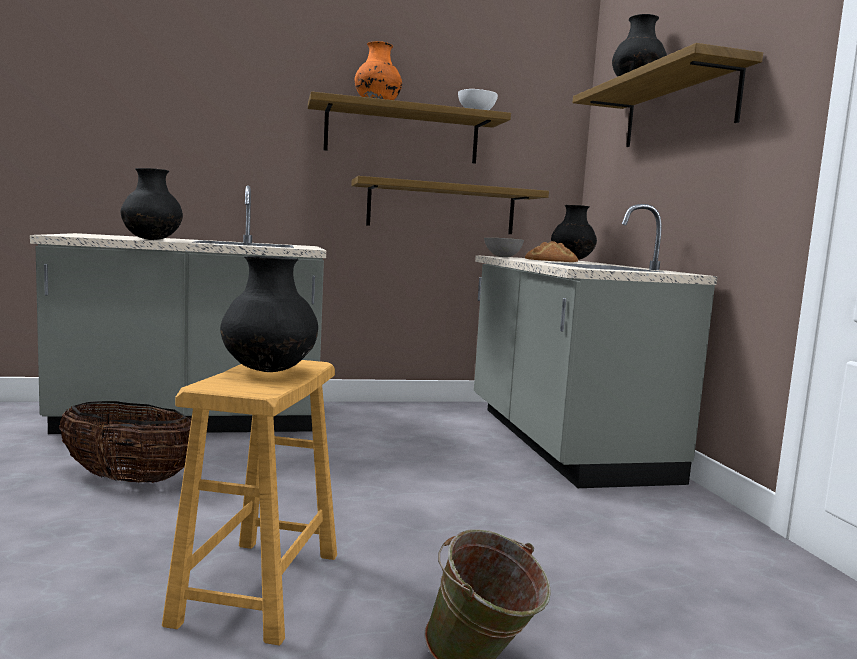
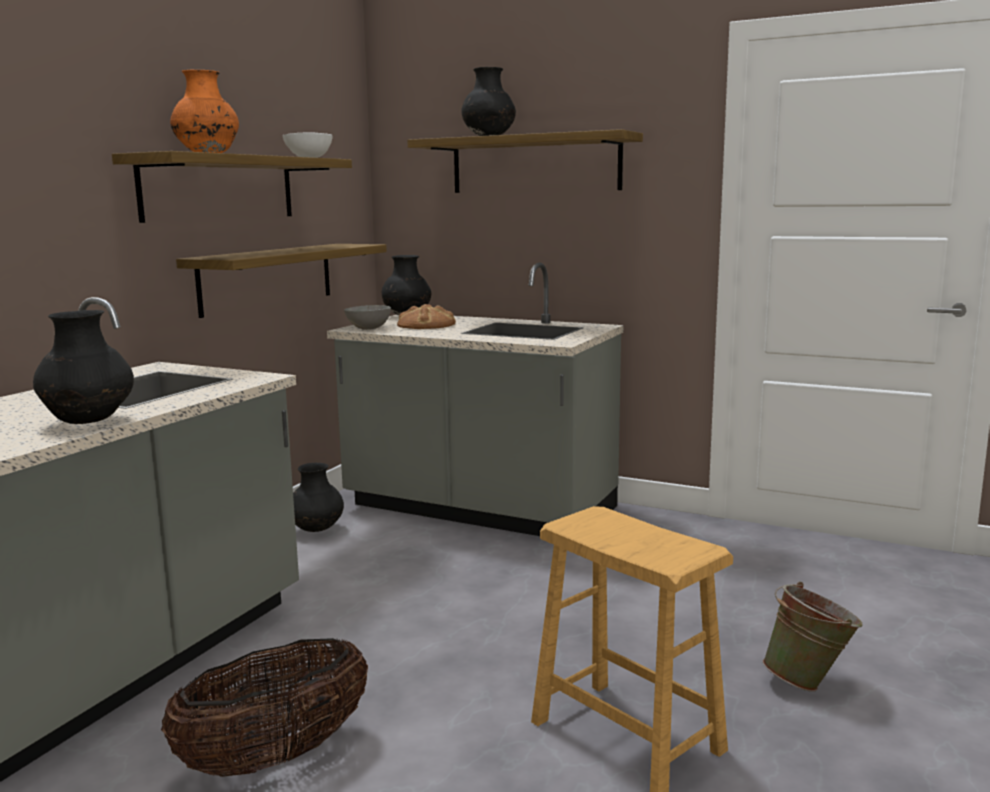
camera: 50 degrees left, 5 degrees up
(269, 371) = (620, 533): black vase -> black vase (317, 530)

